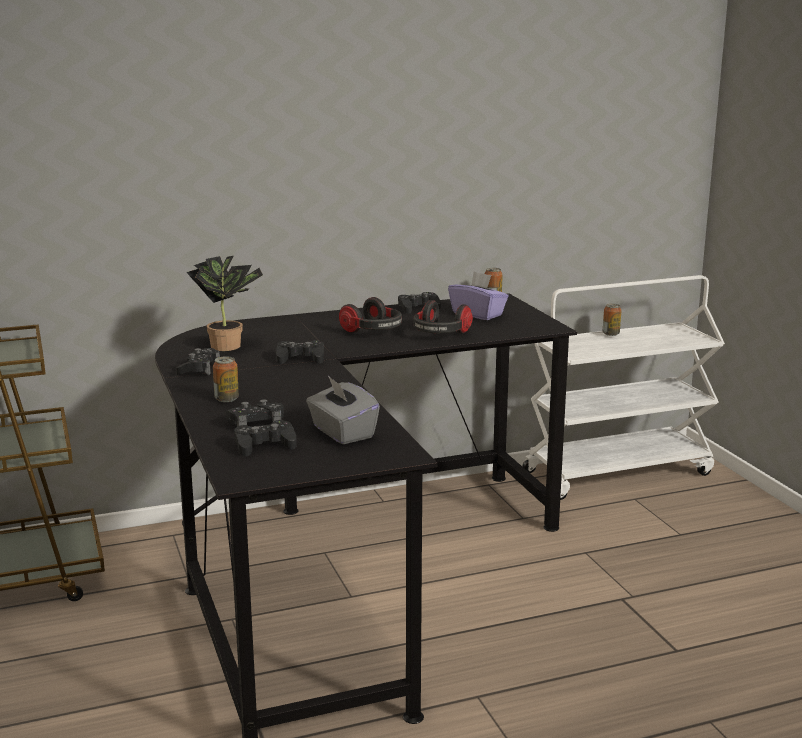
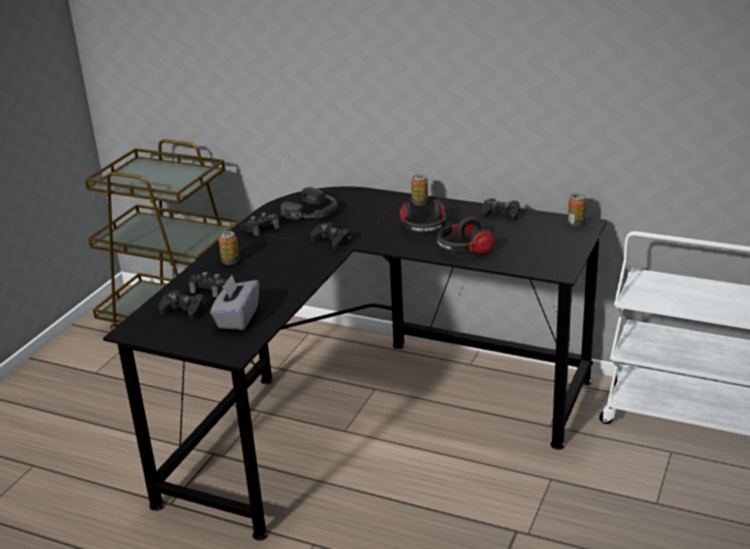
camera: 45 degrees right, 10 degrees up
(230, 345) = (313, 212): potted plant -> black headphones
(478, 314) = (532, 236): purple tissue box -> none
(611, 334) = (710, 286): can -> can (420, 203)

